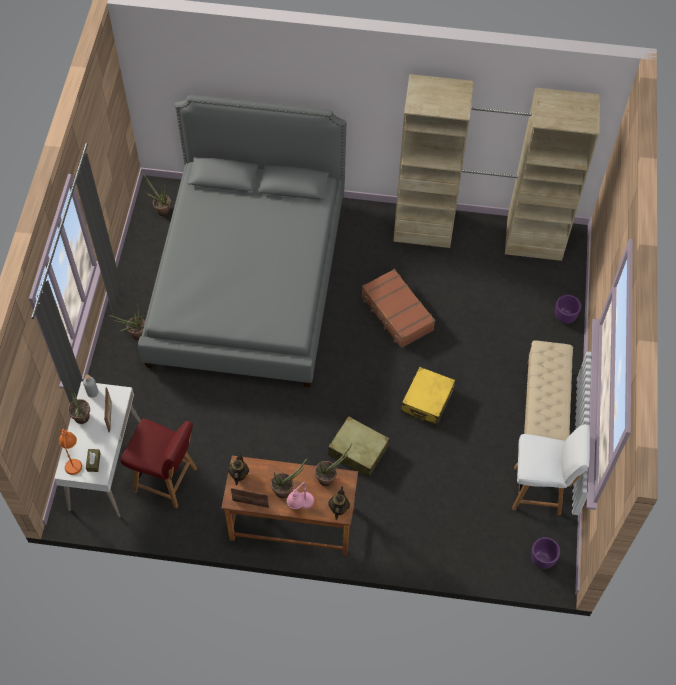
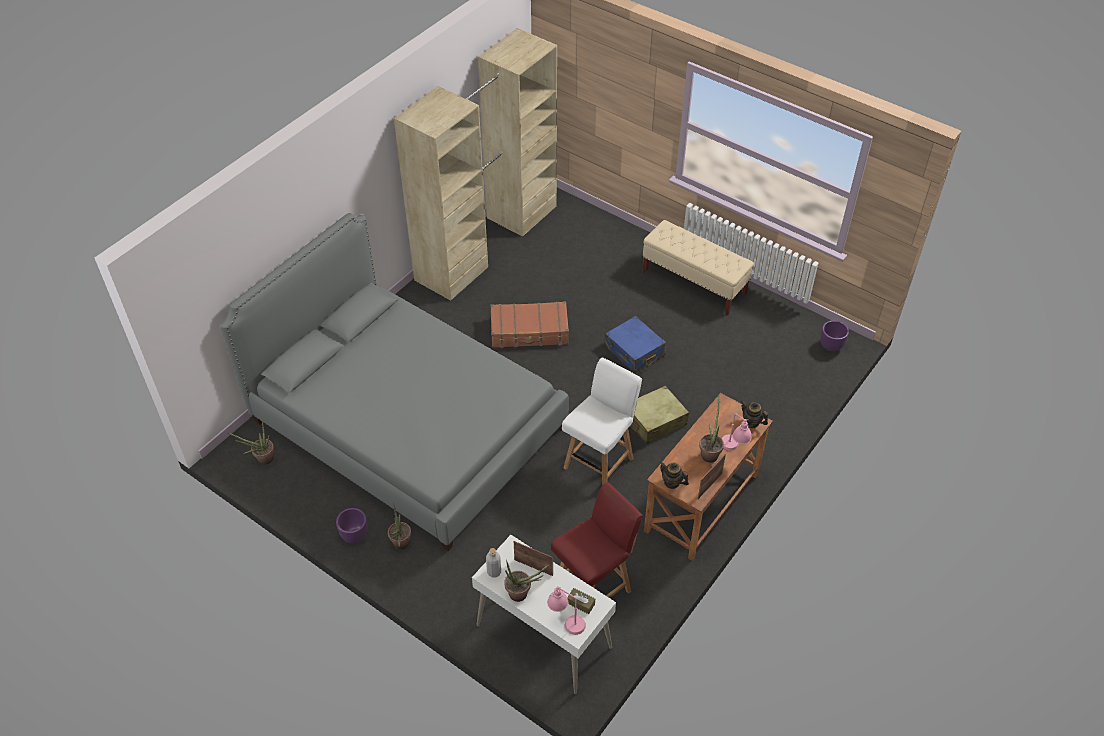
camera: 60 degrees left, 10 degrees down
(72, 460) = (566, 622): orange table lamp -> pink table lamp
(329, 477) = (715, 415): potted plant -> none
(427, 401) = (634, 351): yellow suitcase -> blue suitcase
(539, 490) = (766, 319): white chair -> white chair (599, 462)
(565, 317) = (612, 229): purple planter -> purple planter (354, 535)

